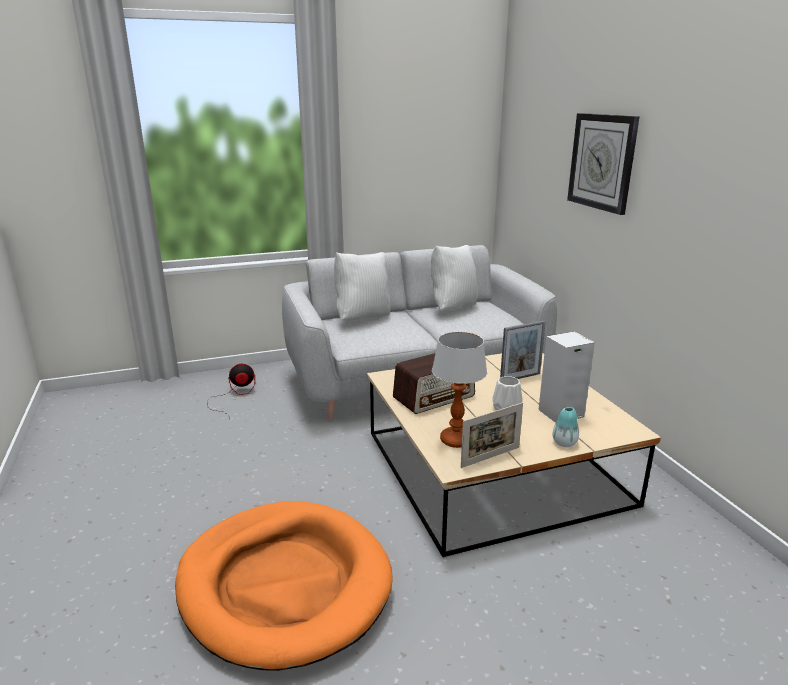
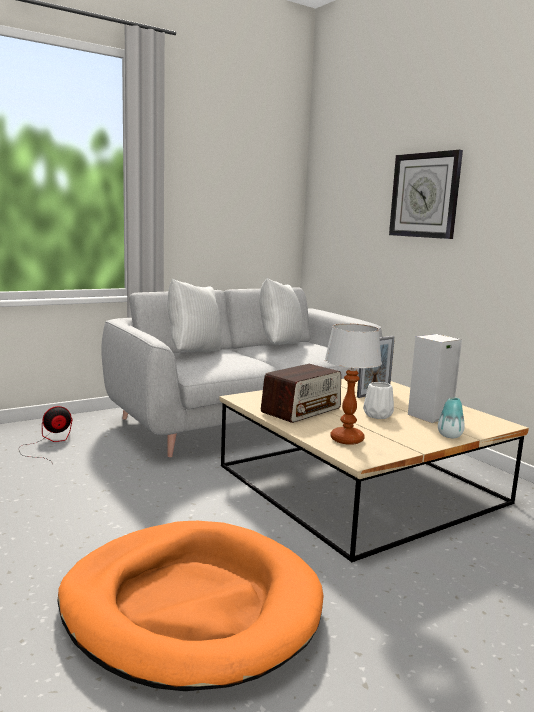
camera: 15 degrees left, 10 degrees down
(490, 457) = (389, 449): picture frame -> none

